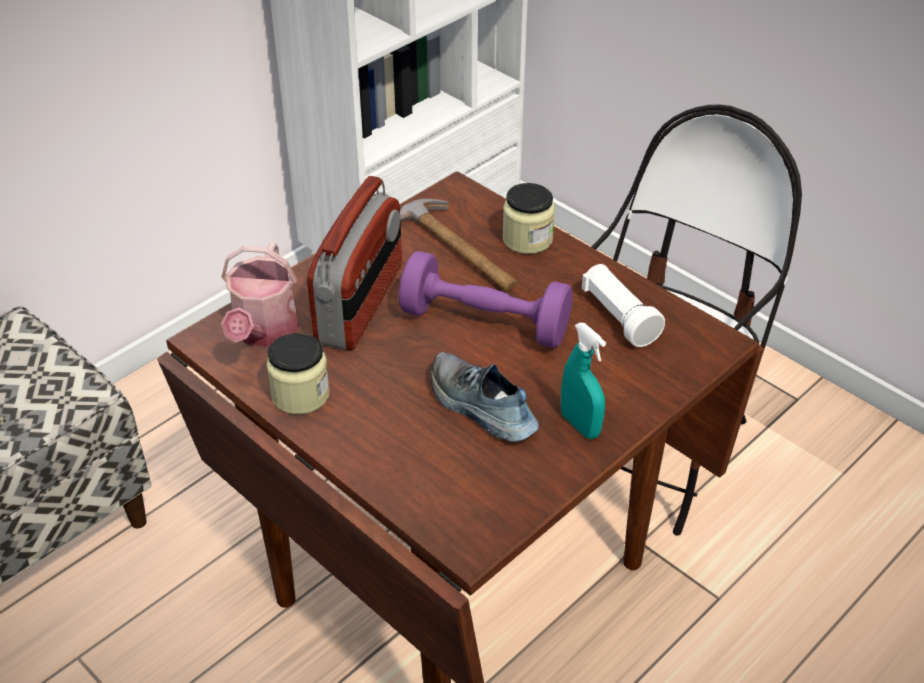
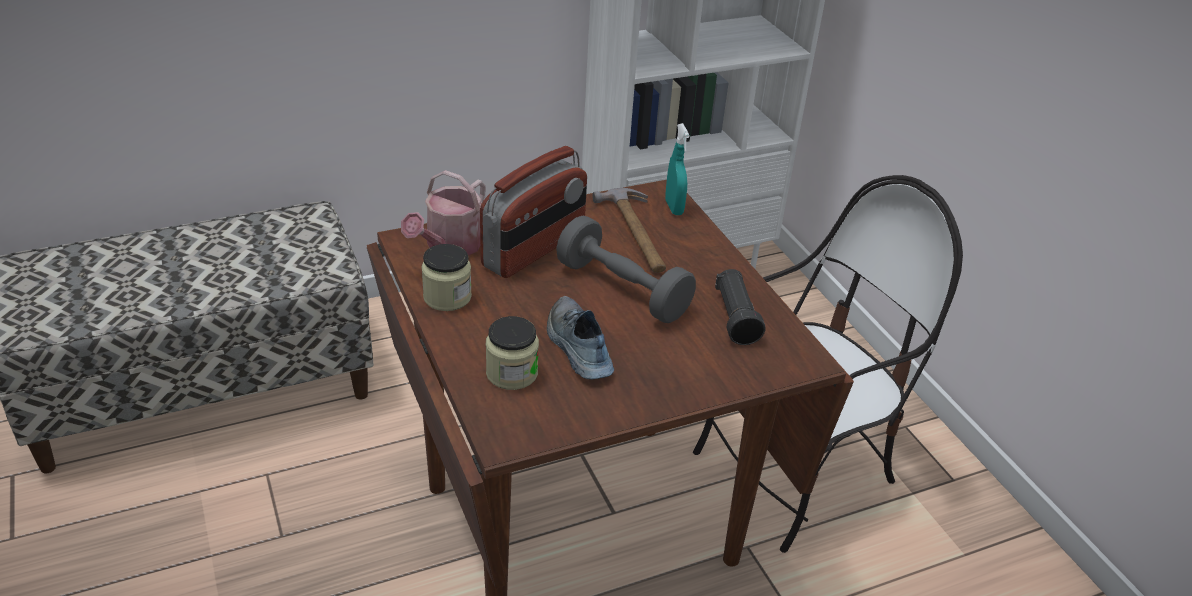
camera: 20 degrees right, 5 degrees down
(485, 322) = (622, 289): purple dumbbell -> grey dumbbell
(527, 239) = (697, 241): jar -> jar (512, 373)
(580, 425) = (650, 385): turquoise spray bottle -> turquoise spray bottle (674, 207)
(618, 317) = (735, 318): white flashlight -> black flashlight

